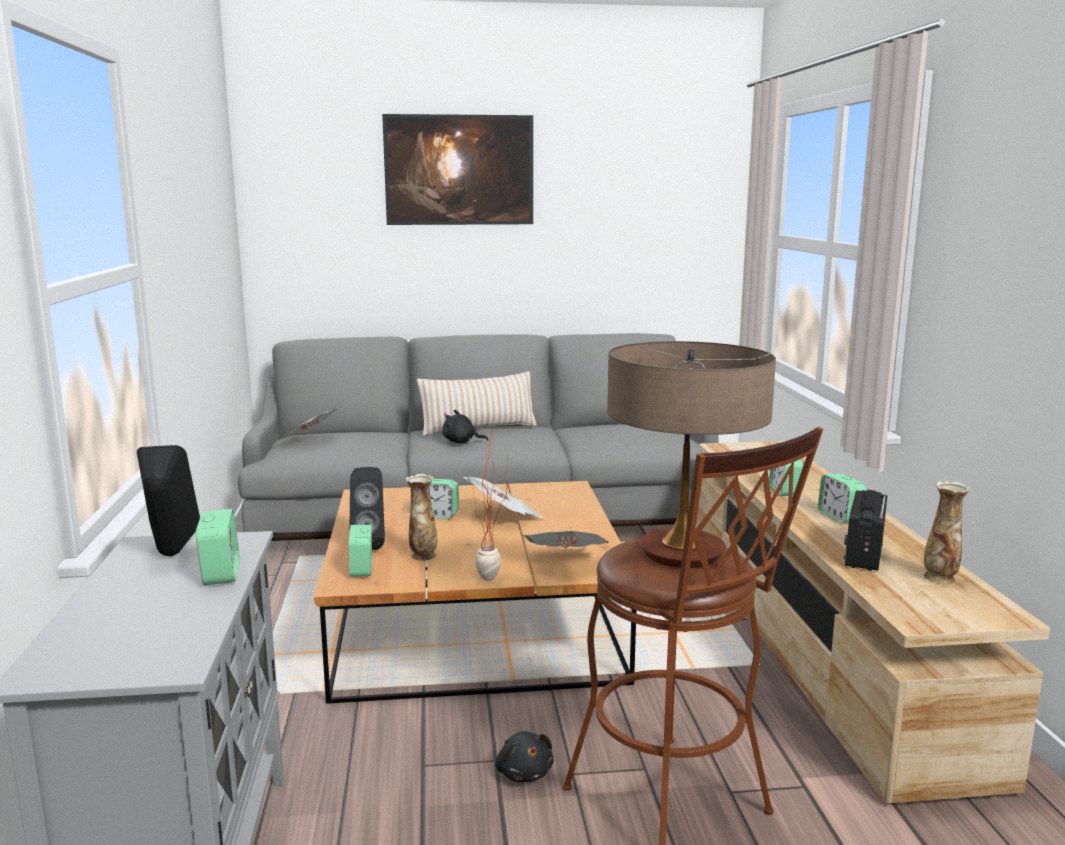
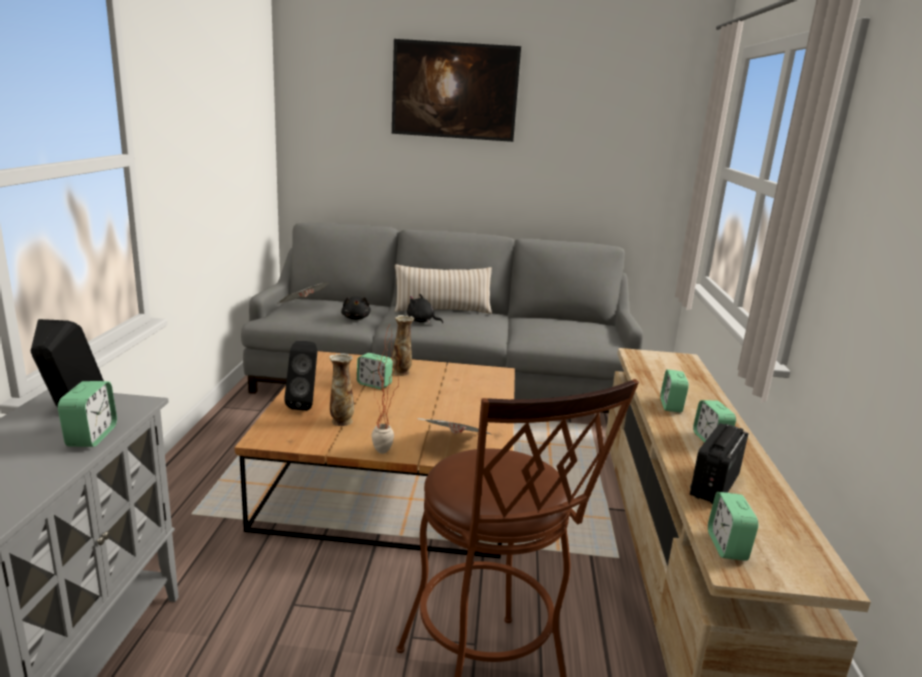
camera: 10 degrees right, 5 degrees up
(361, 569) = (285, 427): alarm clock -> alarm clock (727, 546)
(504, 517) = (427, 394): newspaper -> none
(524, 772) = (371, 627): black plush toy -> black plush toy (356, 318)
(682, 553) = (506, 473): table lamp -> none
(940, 578) = (779, 523): vase -> vase (401, 372)

